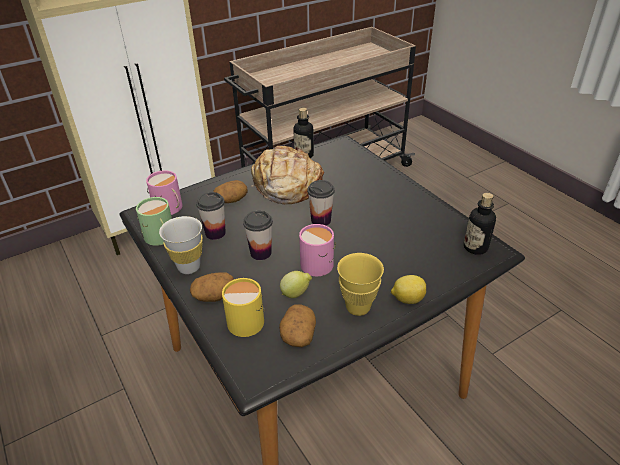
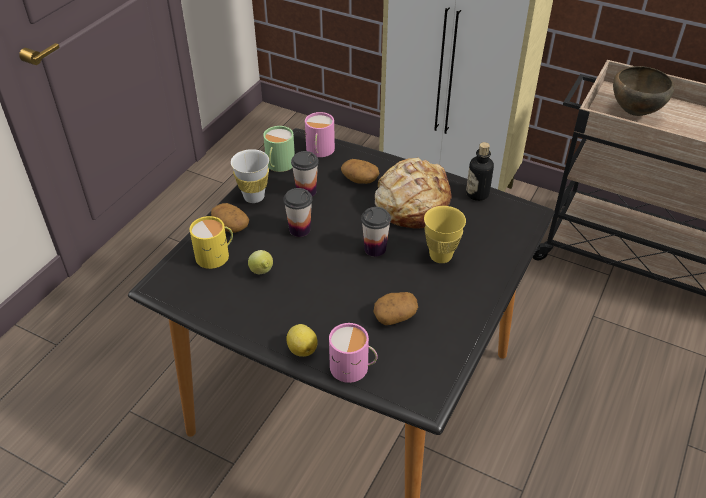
camera: 60 degrees right, 5 degrees up
(277, 81) = (634, 113): none -> brown bowl
(298, 334) = (216, 292): potato -> potato (395, 315)
(320, 263) = (312, 271): pink mug -> pink mug (353, 368)
(358, 307) = (270, 318): yellow cup -> yellow cup (440, 256)
(475, 247) = (420, 381): bottle -> none

